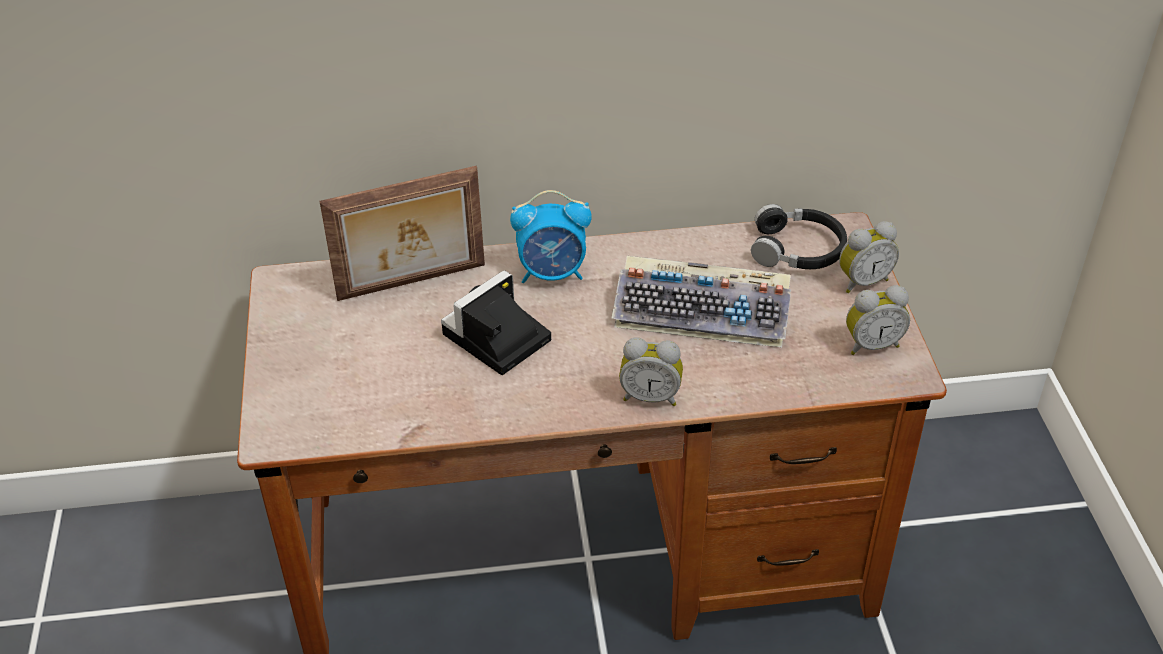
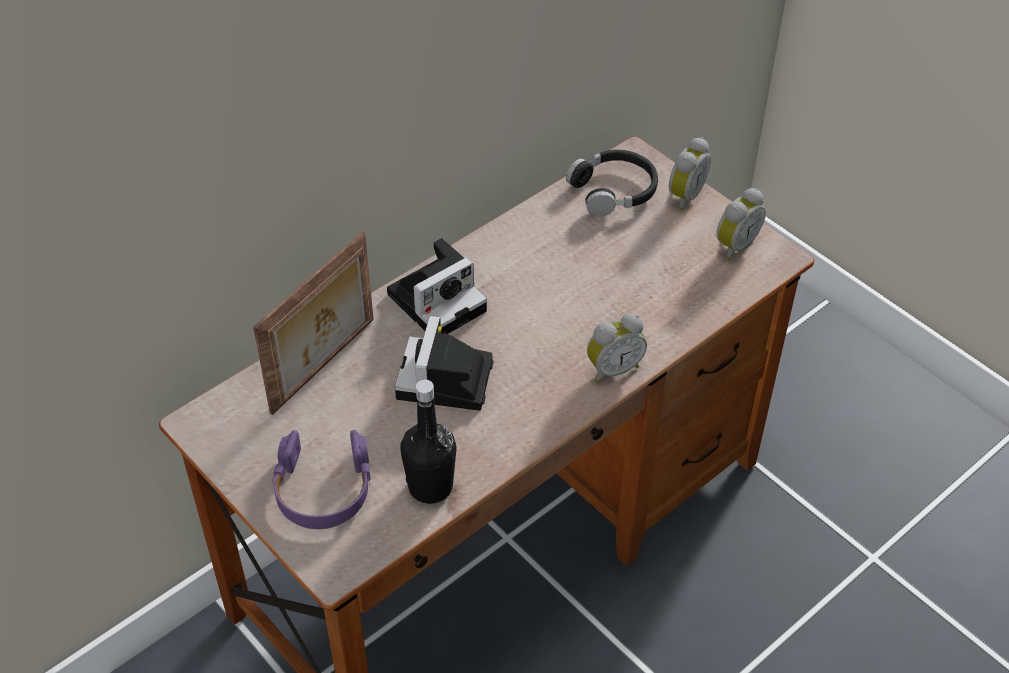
camera: 35 degrees left, 5 degrees up
(320, 374) = (323, 489): none -> purple headphones
(403, 415) = (430, 487): none -> black bottle
(553, 273) = (439, 300): alarm clock -> camera
(704, 312) = (590, 277): keyboard -> none

